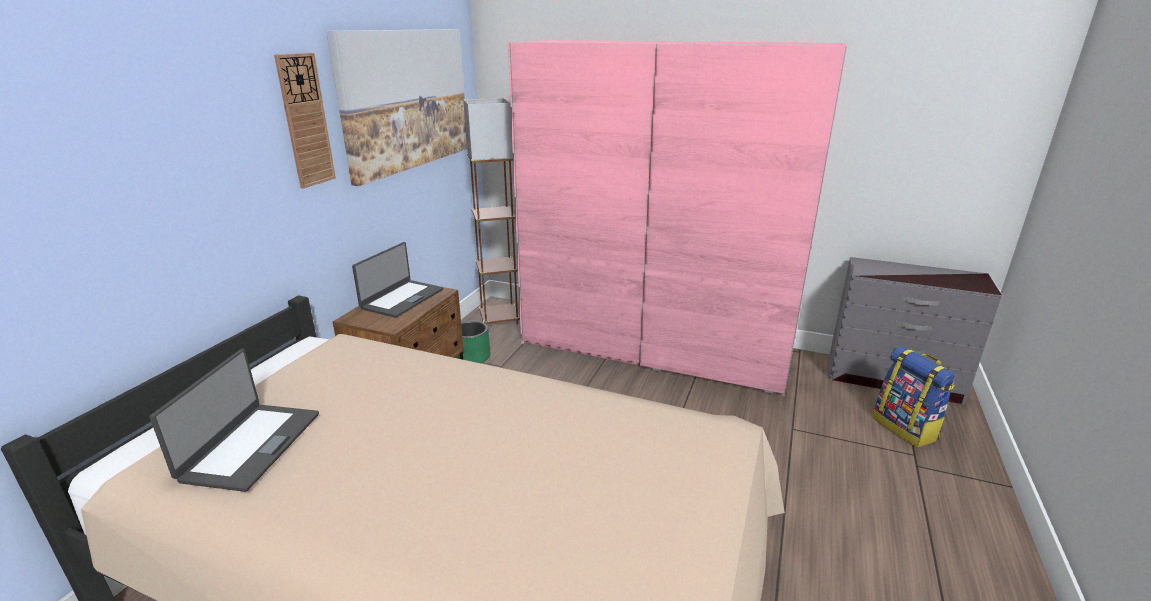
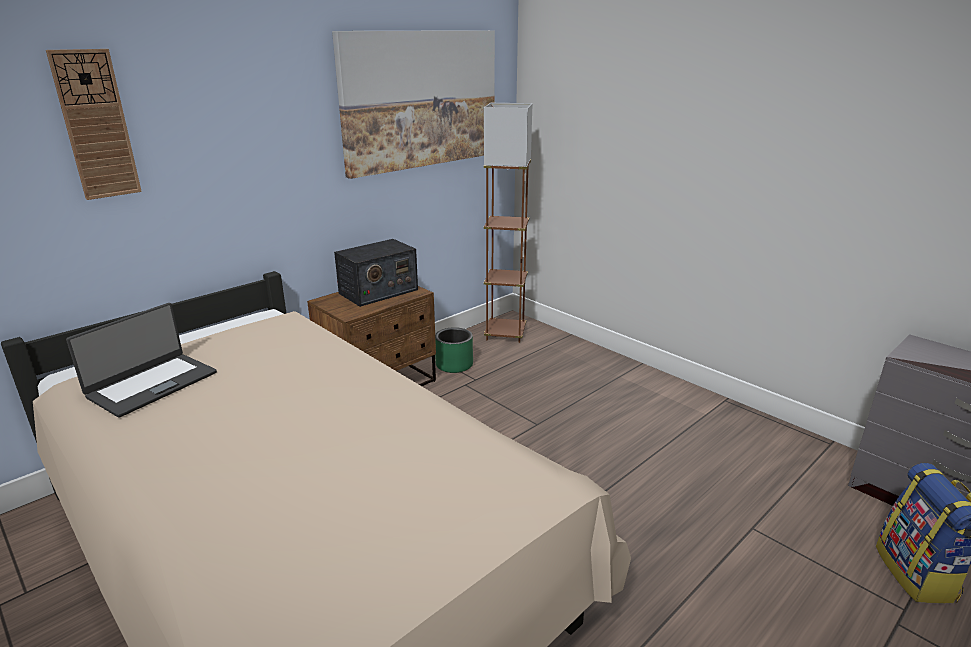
camera: 25 degrees right, 0 degrees up
(305, 121) = (300, 113): wall clock -> wall clock (96, 125)
(401, 298) = (378, 291): laptop -> radio
(654, 348) = (648, 397): pink wardrobe -> none

